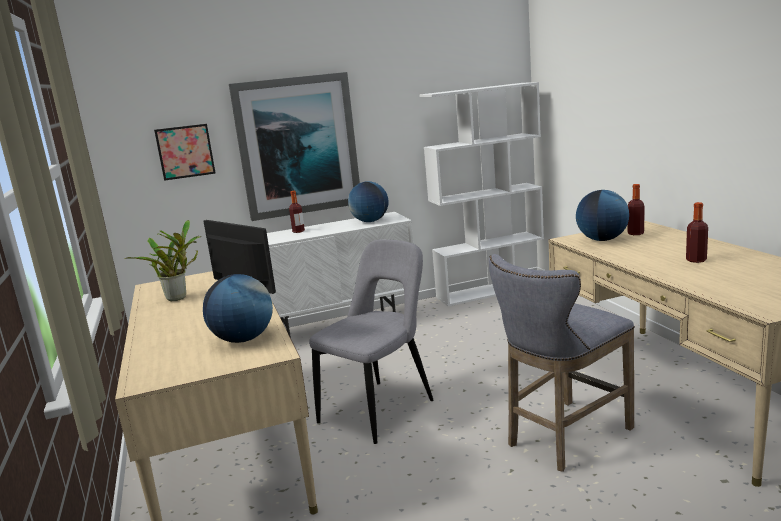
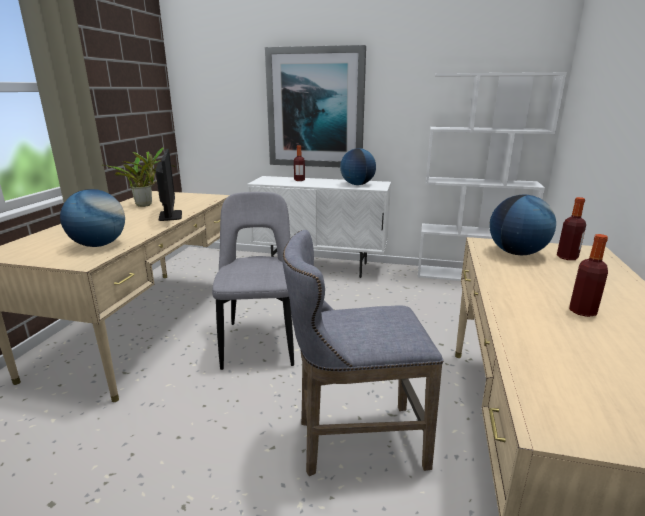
camera: 30 degrees right, 5 degrees up
(185, 151) = (231, 100): picture -> none
(380, 409) = (260, 341): grey chair -> grey chair turned 75 degrees counterclockwise

